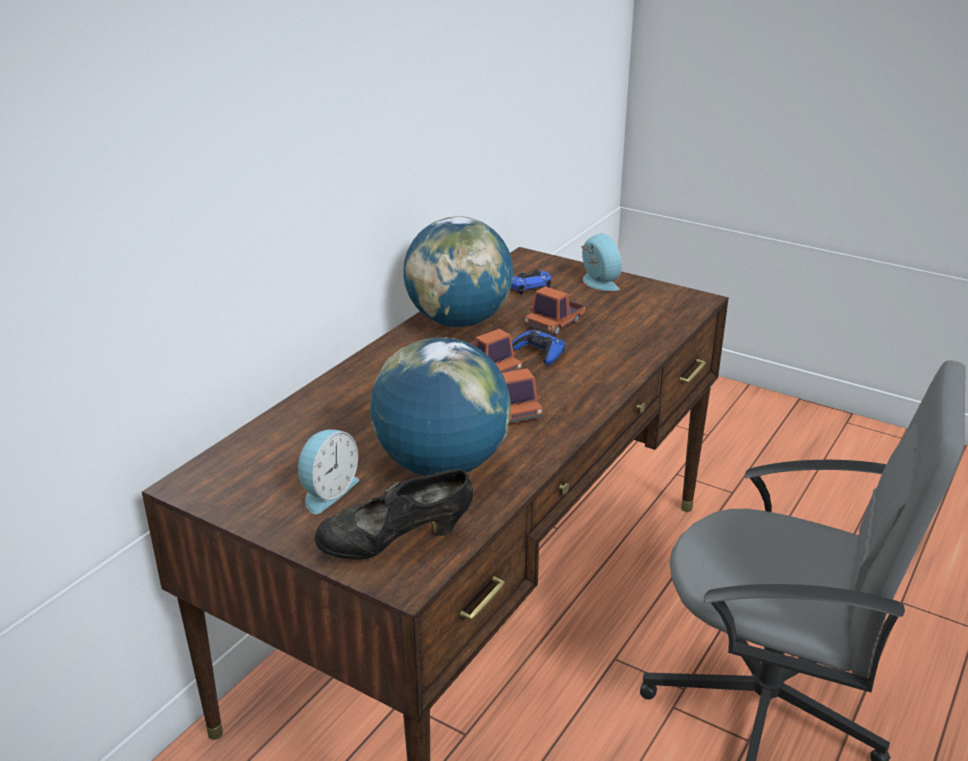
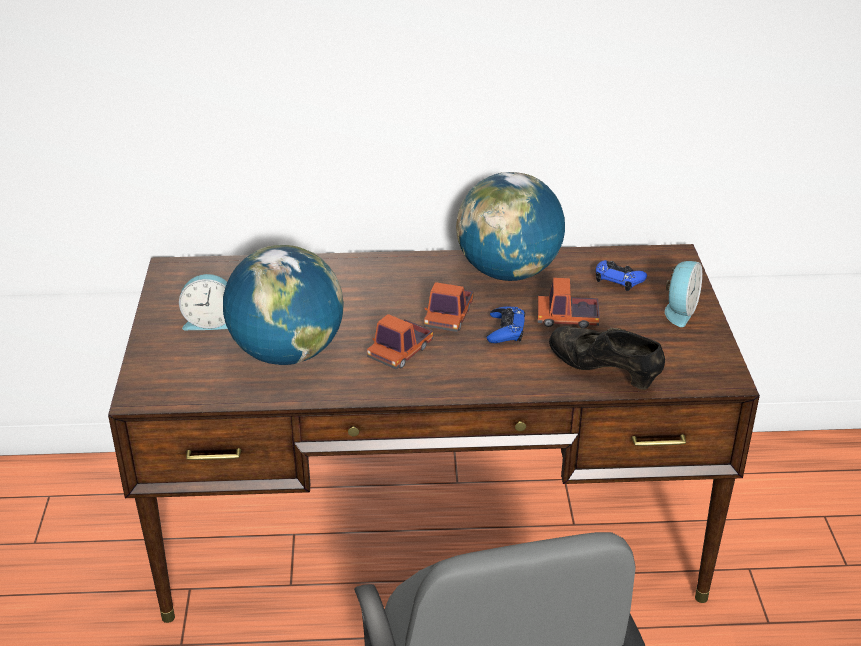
camera: 55 degrees right, 5 degrees up
(395, 543) = (177, 374): black shoe -> black shoe (604, 372)

